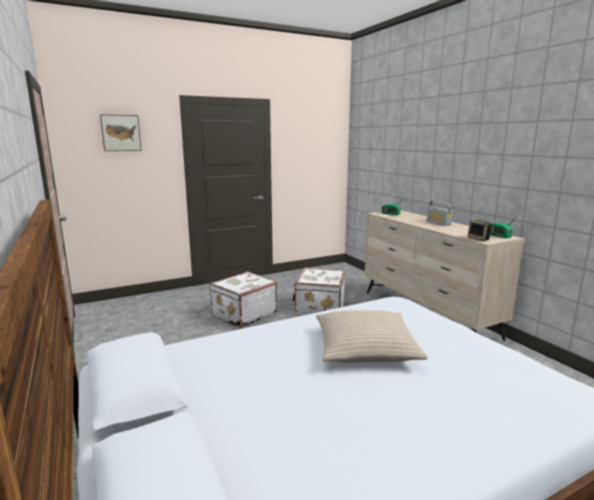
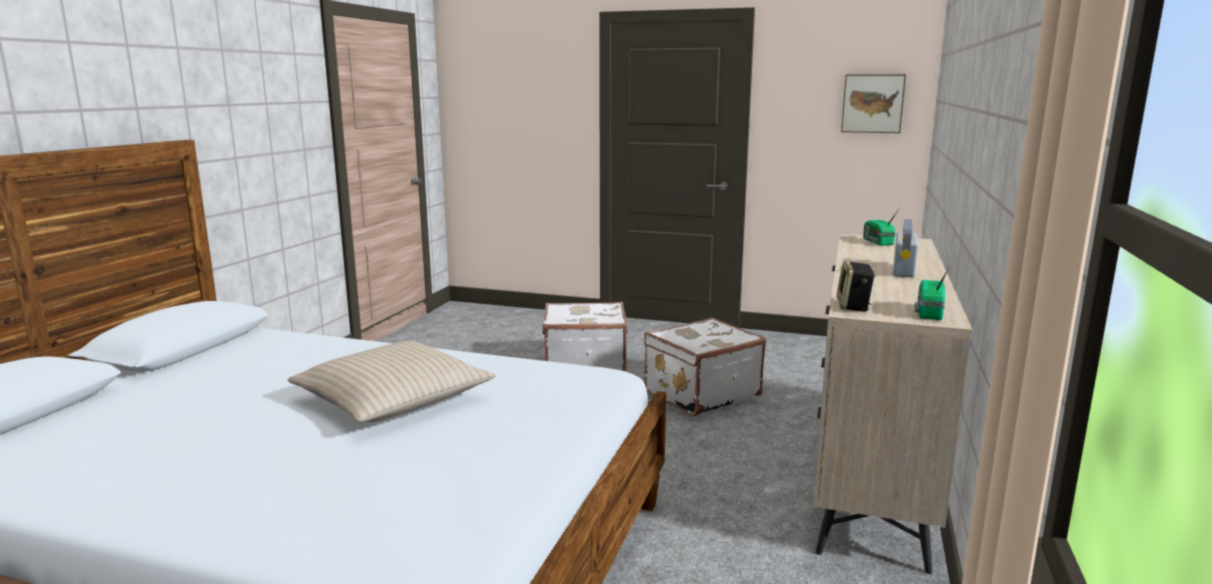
camera: 45 degrees right, 0 degrees up
(121, 133) = (517, 71): picture -> picture (872, 103)

